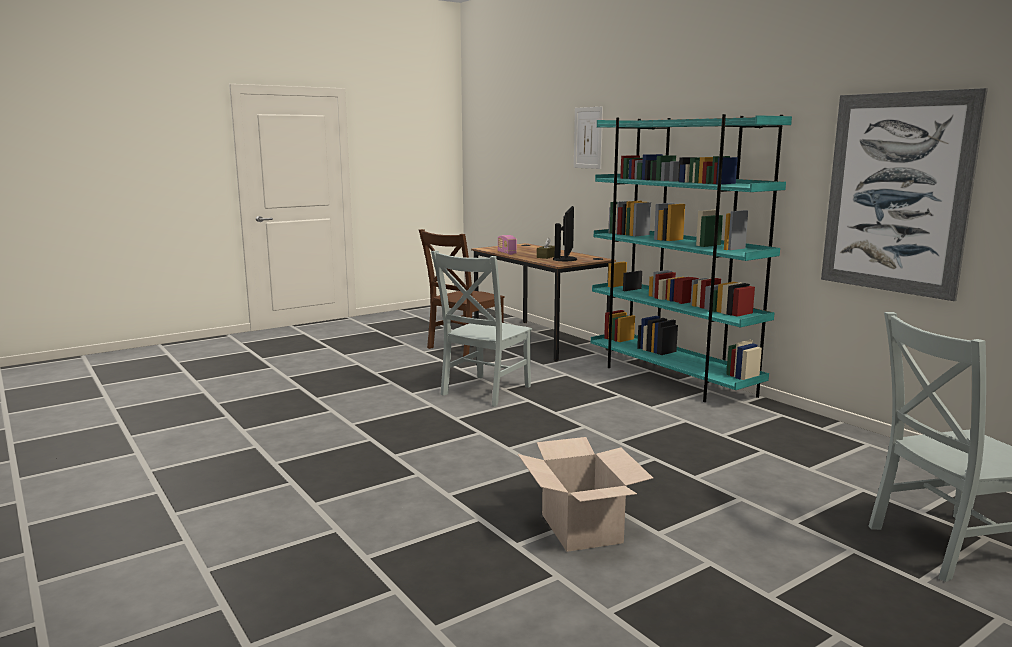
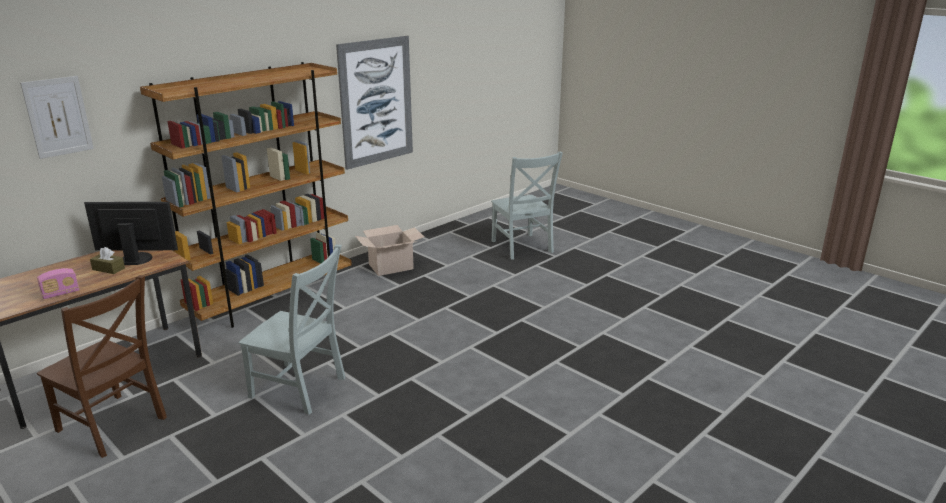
camera: 100 degrees left, 10 degrees up
(580, 528) = (550, 328): cardboard box -> cardboard box (391, 267)
(671, 379) = (273, 299): turquoise bookcase -> brown bookcase

